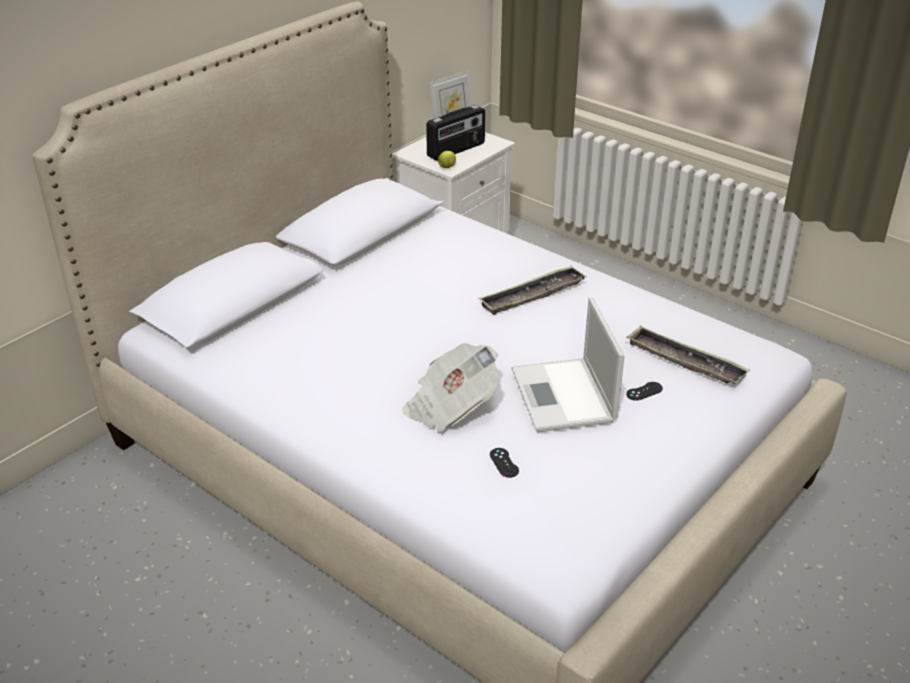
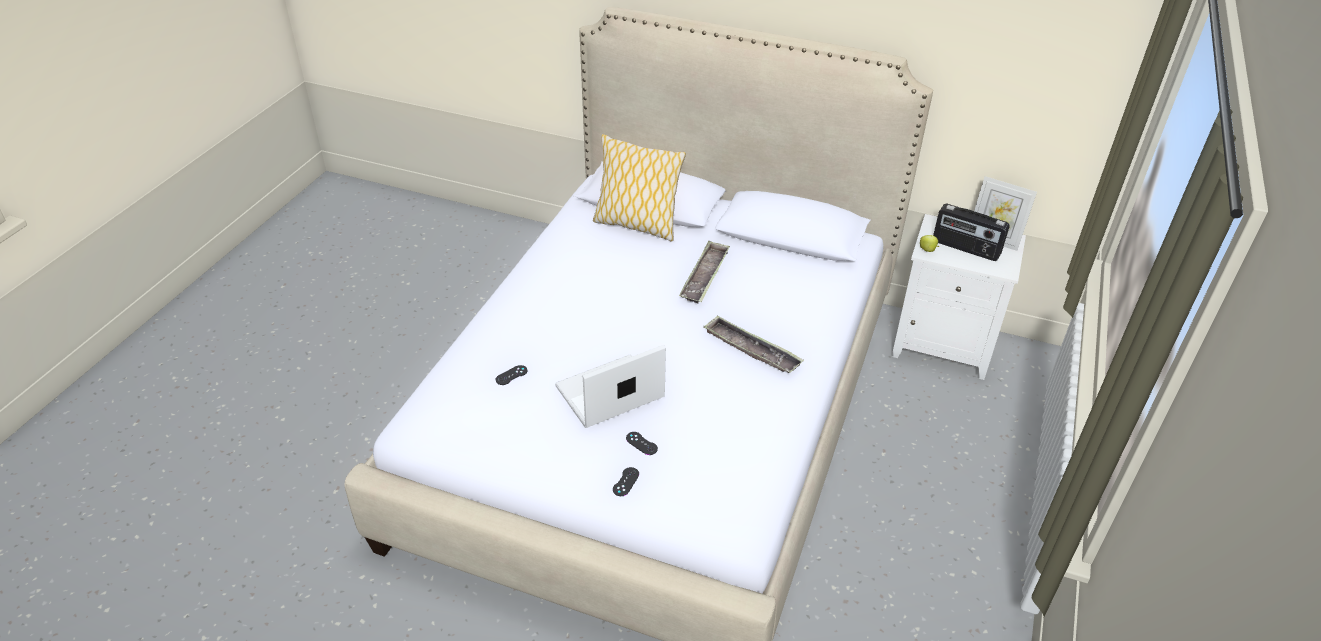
camera: 70 degrees right, 5 degrees up
(269, 321) = (637, 225): none -> pillow
(450, 406) = (571, 335): newspaper -> none
(685, 361) = (699, 465): tray -> tray (705, 276)
(696, 412) = (626, 482): none -> black game controller

